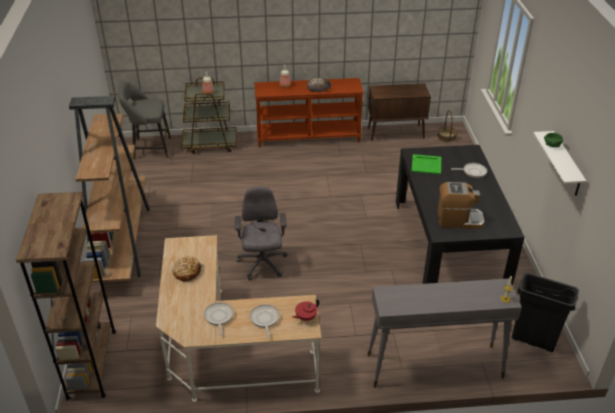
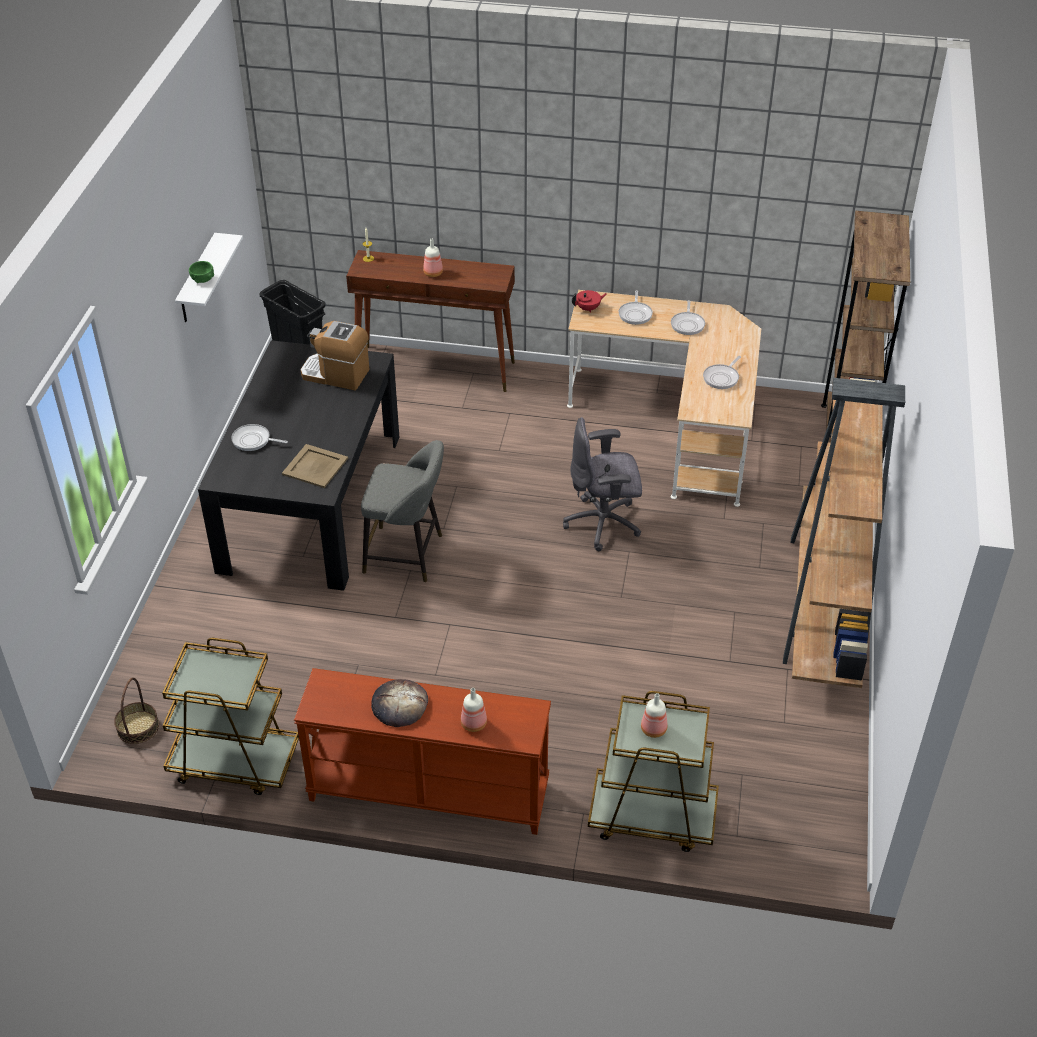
camera: 165 degrees left, 5 degrees up
(149, 148) = (790, 832): grey stool -> grey stool (408, 555)
(187, 272) = (722, 378): bread -> frying pan
(262, 264) = (604, 523): grey office chair -> grey office chair turned 75 degrees clockwise
(396, 133) = (233, 762): brown cabinet -> brown cart
(426, 164) = (315, 466): green tray -> beige tray
(433, 366) = (436, 368): grey console table -> brown console table
(442, 294) = (432, 273): none -> bottle

